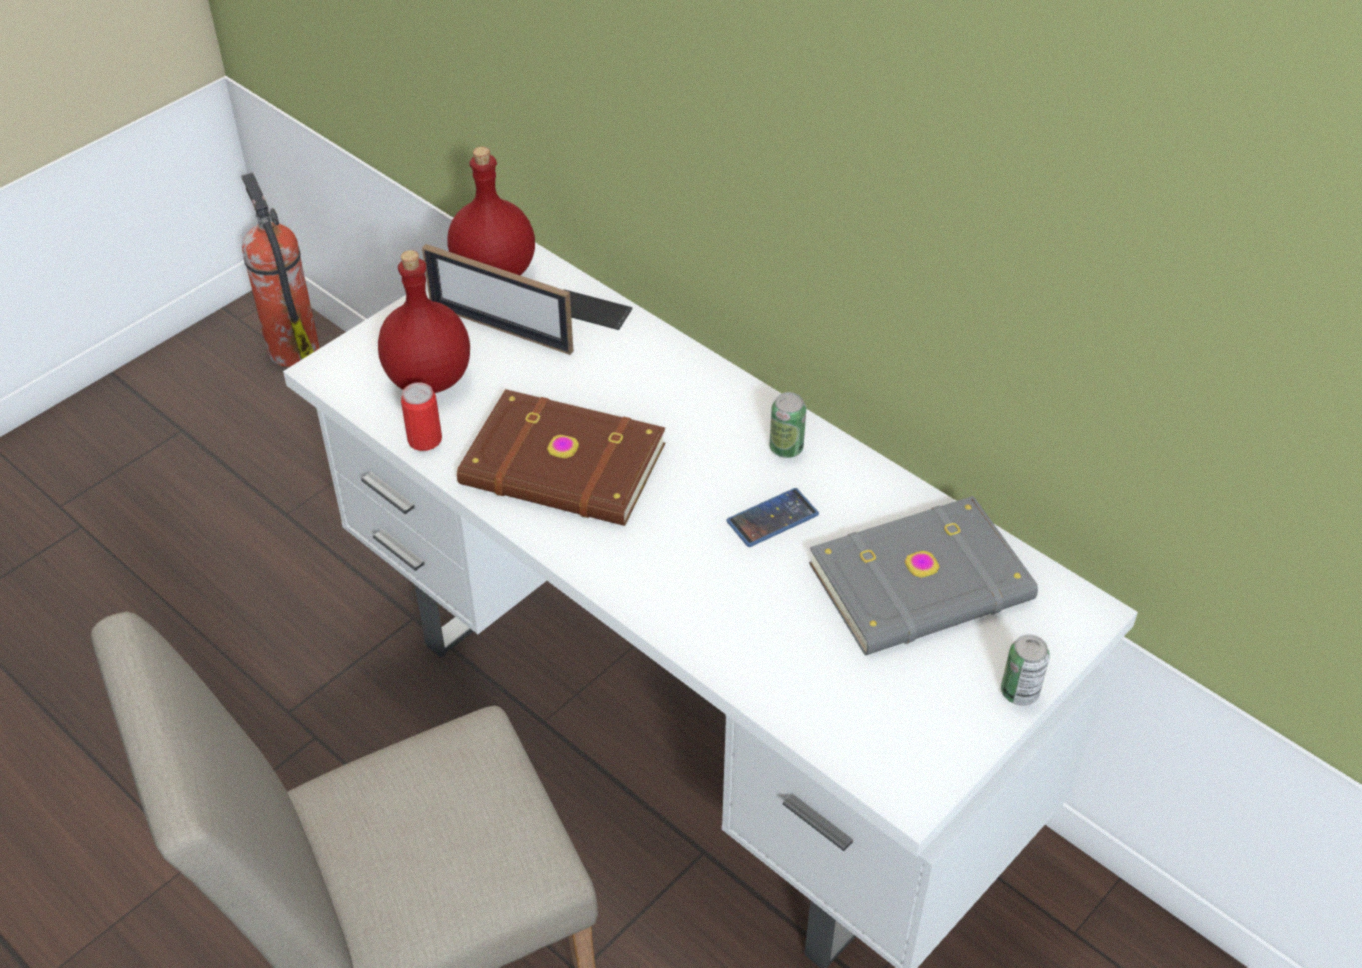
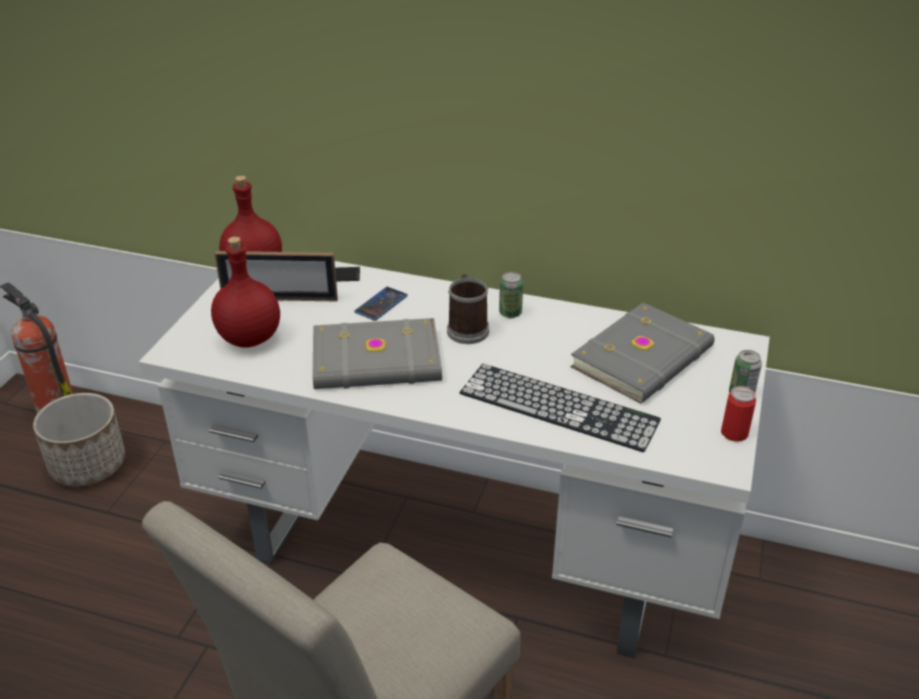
camera: 25 degrees left, 10 degrees down
(293, 441) = (87, 465): none -> planter
(424, 440) = (271, 372): can -> can (734, 433)
(563, 468) = (377, 361): brown book -> grey book
(711, 454) = (467, 328): none -> mug
(750, 620) = (558, 406): none -> keyboard
(772, 518) = (530, 350): phone -> phone (381, 304)

